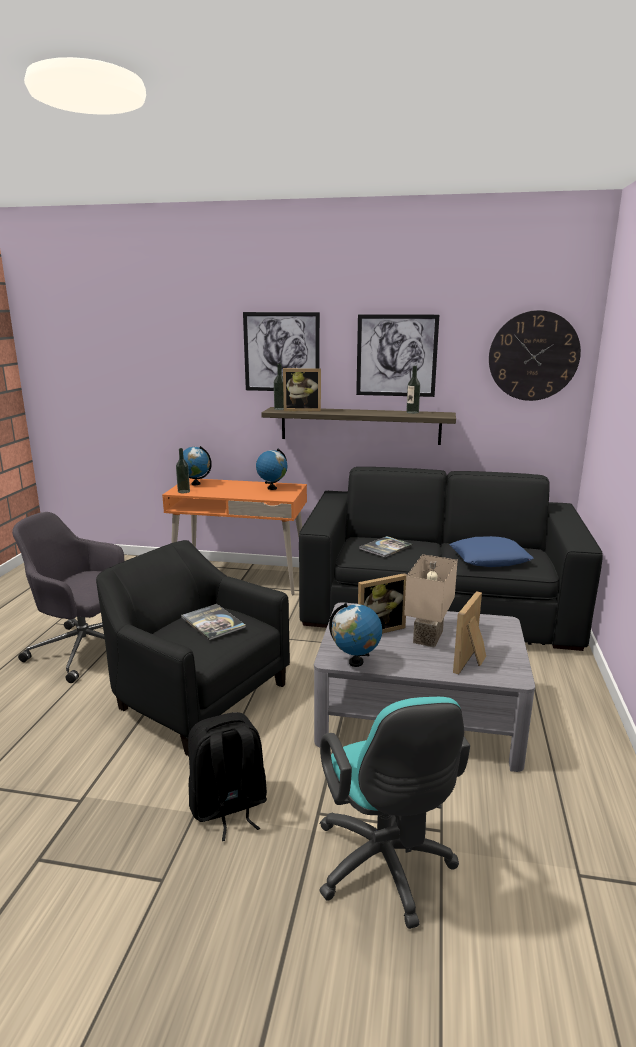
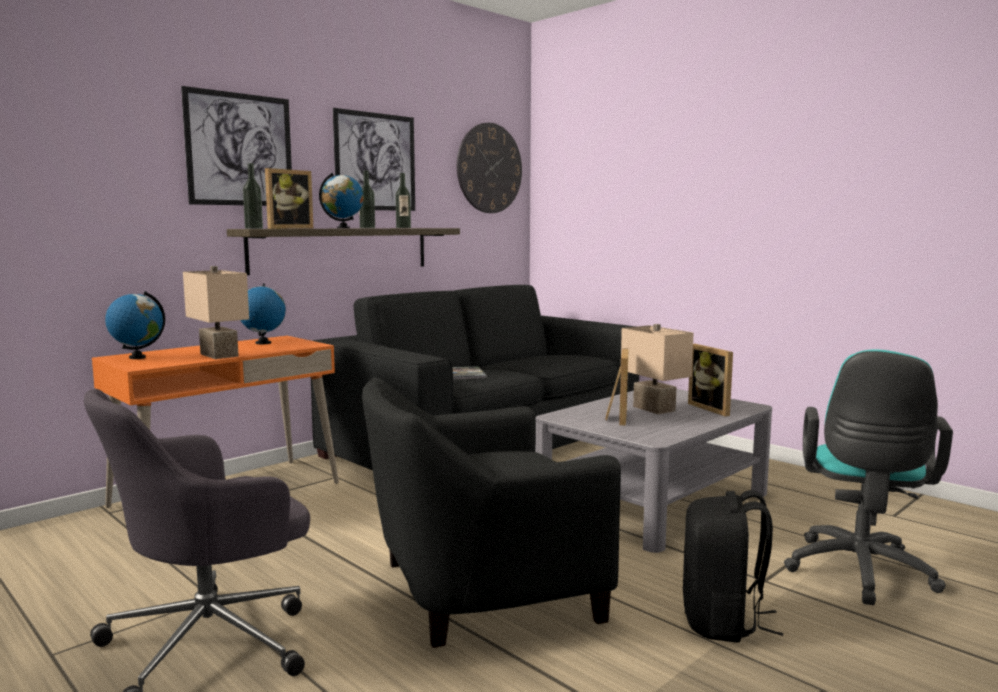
camera: 55 degrees left, 10 degrees down
(183, 491) = (152, 364): bottle -> bottle (367, 228)
(213, 622) = (500, 461): book -> none
(225, 493) = (221, 355): none -> beige table lamp
(356, 662) = (670, 435): globe -> globe (343, 228)
(385, 870) = (859, 574): turquoise office chair -> turquoise office chair turned 90 degrees clockwise
(490, 559) = (551, 361): blue pillow -> none

